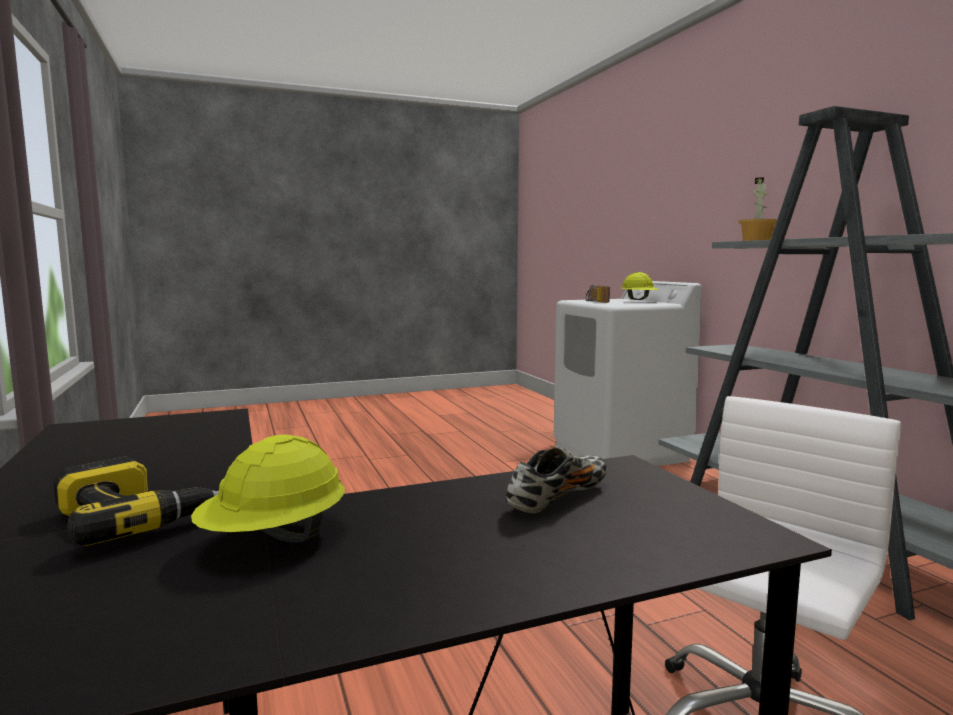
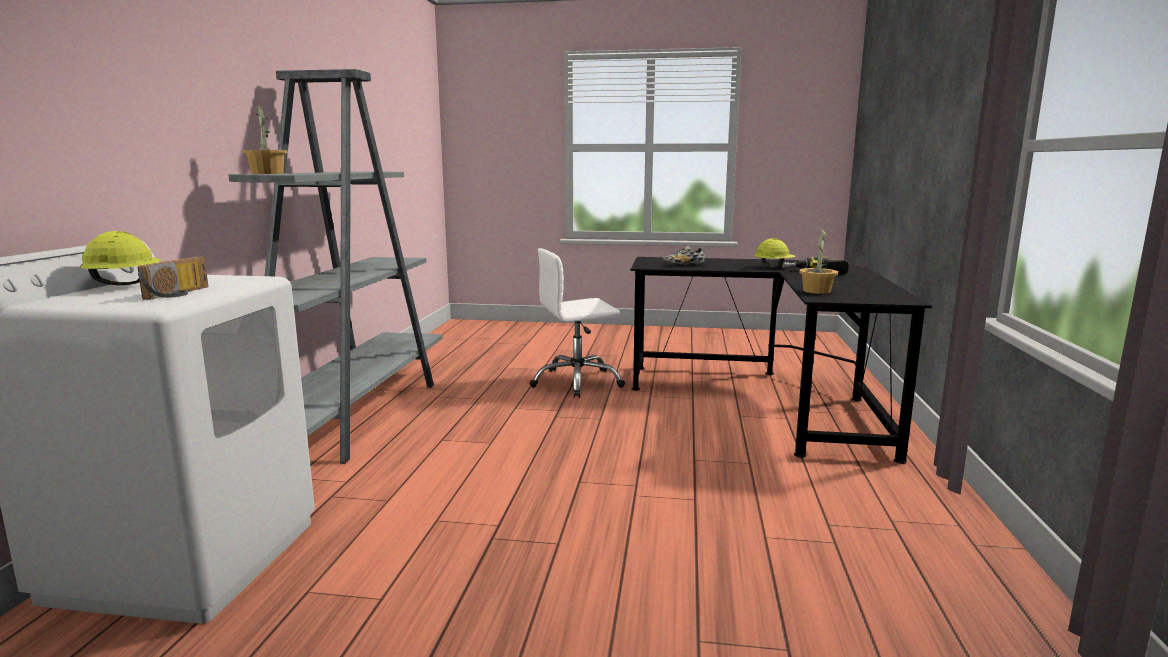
camera: 150 degrees left, 5 degrees up
(213, 431) = (816, 291): none -> potted plant

